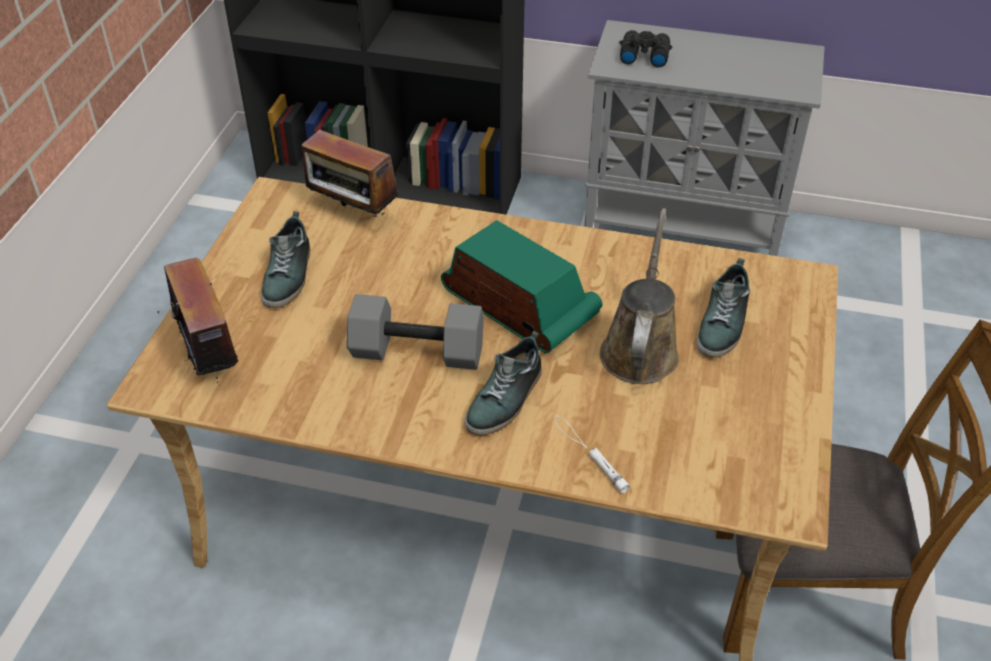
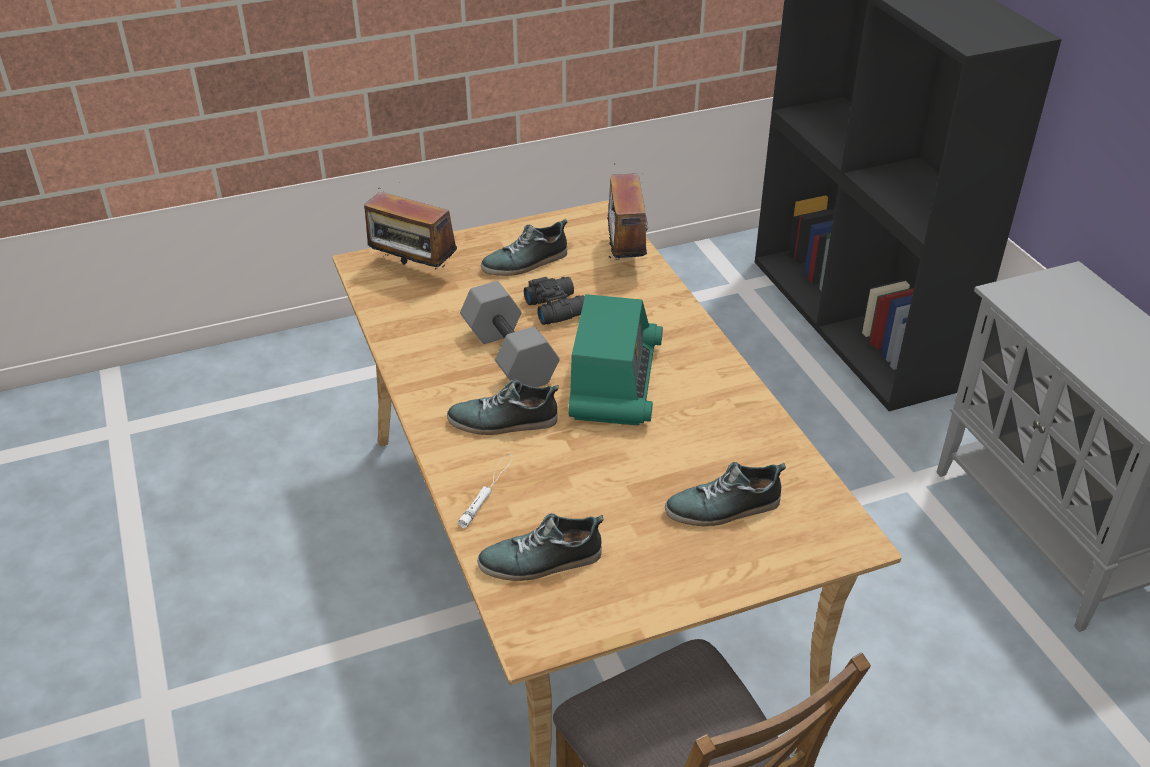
camera: 55 degrees right, 5 degrees down
(211, 356) = (413, 271): radio -> radio turned 90 degrees clockwise
(640, 349) = (636, 470): brown watering can -> none
(643, 55) = (1055, 304): black binoculars -> black binoculars (557, 307)
(705, 460) = (541, 561): none -> shoe

